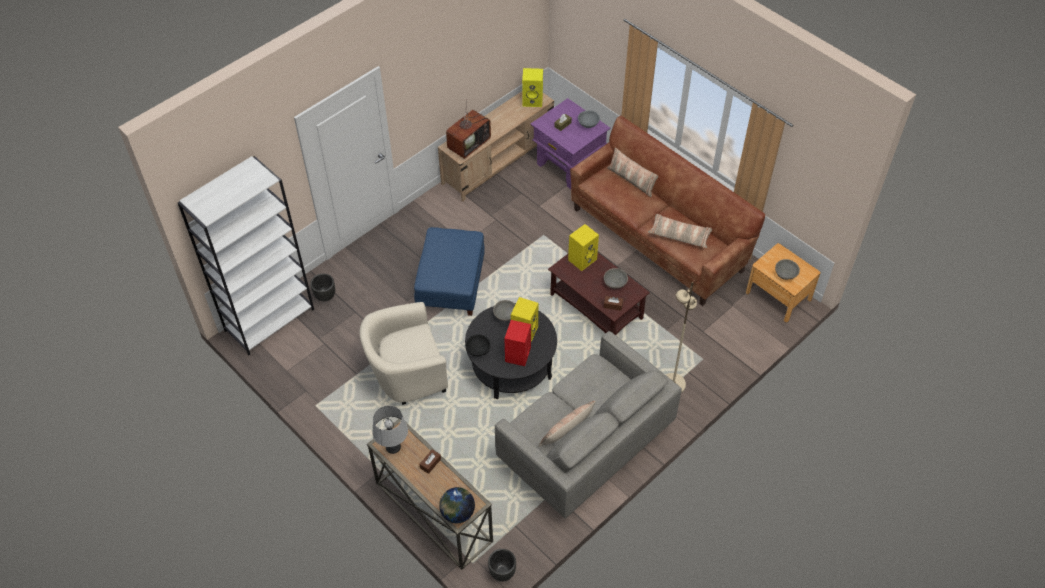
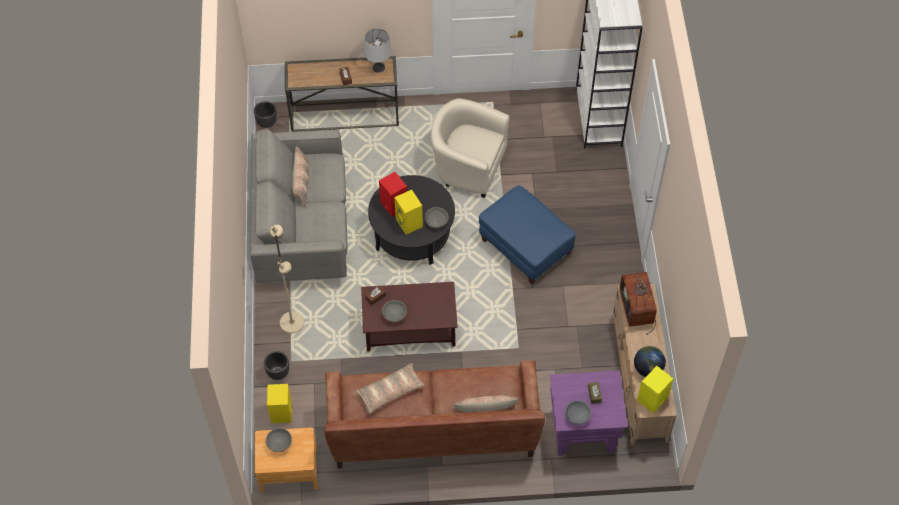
camera: 130 degrees right, 5 degrees up
(325, 296) = (590, 162): black planter -> black planter (278, 373)
(406, 375) = (467, 166): beige armchair -> beige armchair turned 90 degrees counterclockwise
(457, 513) = (297, 70): globe -> globe (648, 368)
(478, 350) = (422, 184): black bowl -> none
(582, 259) = (440, 311): yellow speaker -> yellow speaker (282, 413)

